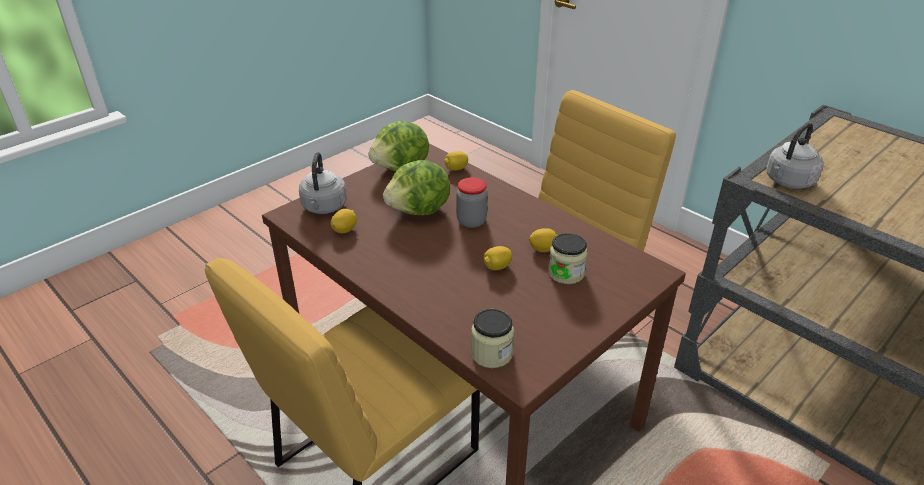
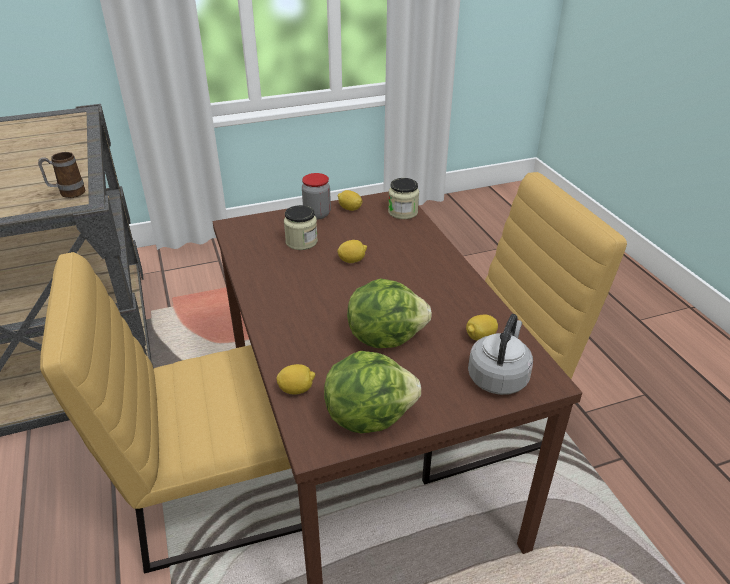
camera: 155 degrees left, 0 degrees up
(471, 221) = (338, 308): jar -> jar (317, 214)
(543, 249) = (298, 264): lemon -> lemon (350, 209)
(788, 182) = (67, 193): grey kettle -> mug

